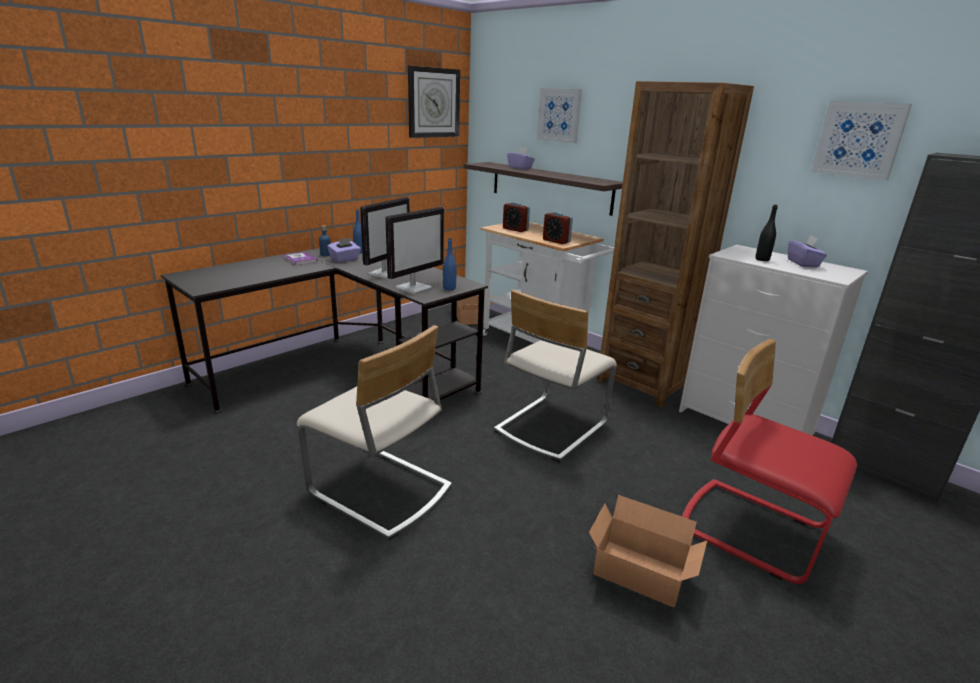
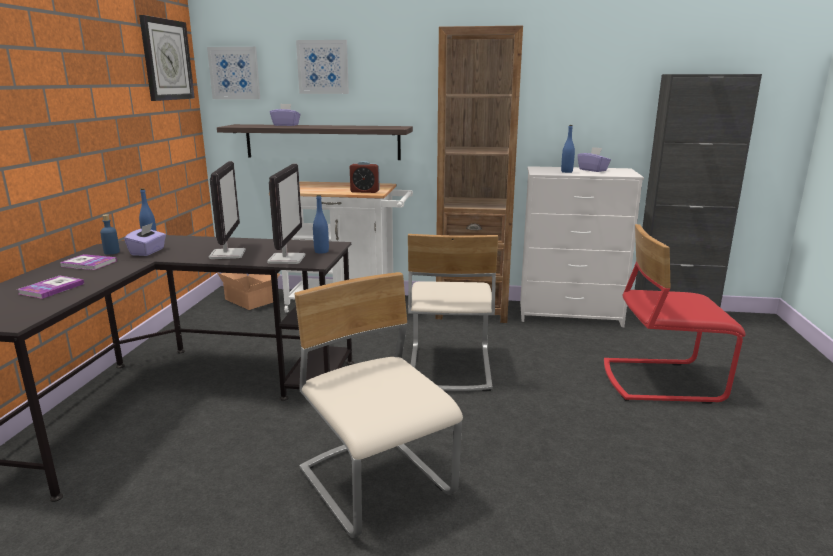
camera: 35 degrees left, 5 degrees down
(254, 272) = (51, 288): none -> book
(379, 491) = (377, 484): beige chair -> beige chair turned 120 degrees counterclockwise
(515, 229) = (307, 189): alarm clock -> none
(640, 575) = (644, 442): cardboard box -> none
(762, 259) = (566, 172): black bottle -> blue bottle
(859, 139) = (607, 69): picture -> picture (234, 73)

